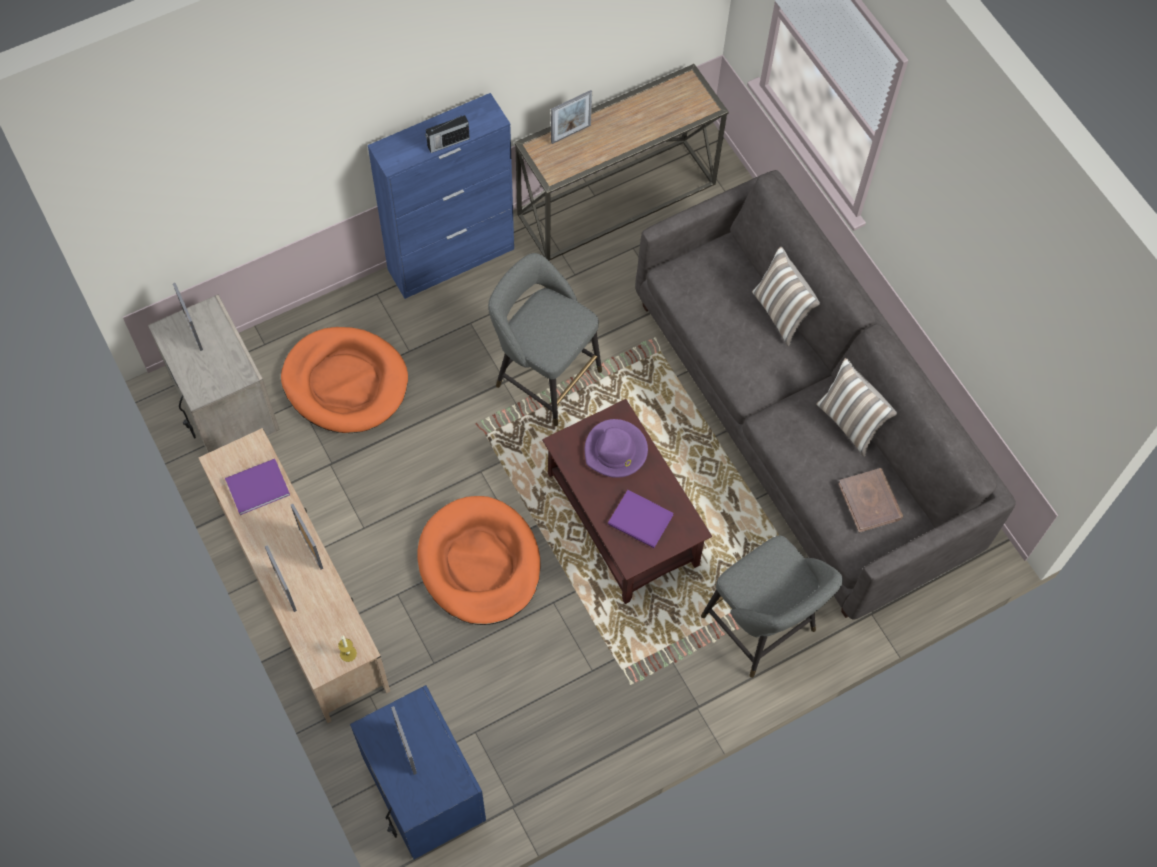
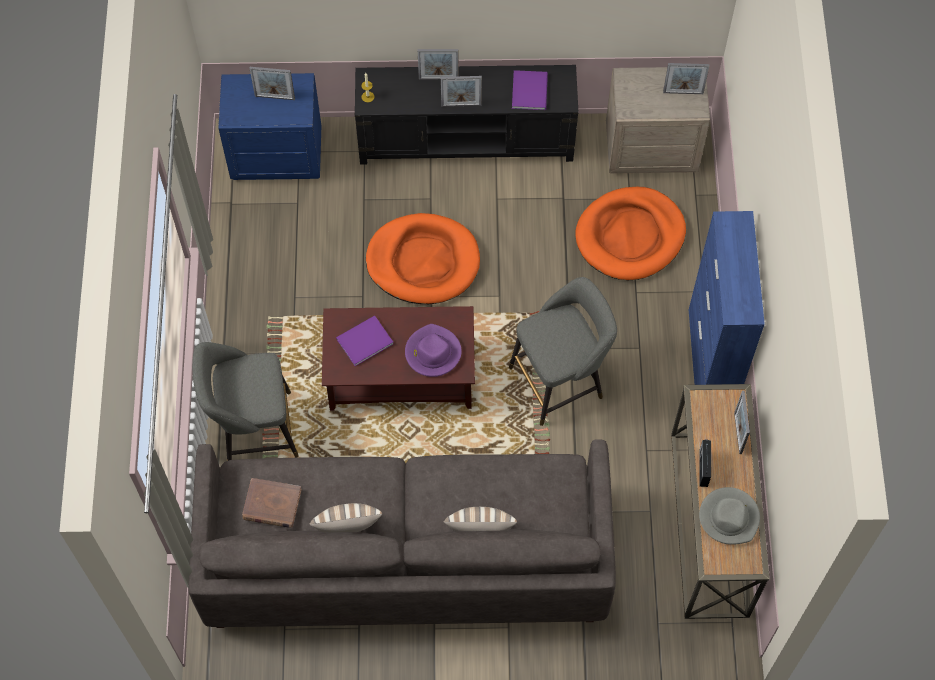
camera: 120 degrees right, 0 degrees up
(302, 593) = (467, 140): beige tv stand -> black tv stand
(447, 142) = (726, 269): radio -> radio (703, 467)
(656, 110) = (729, 517): none -> grey hat

